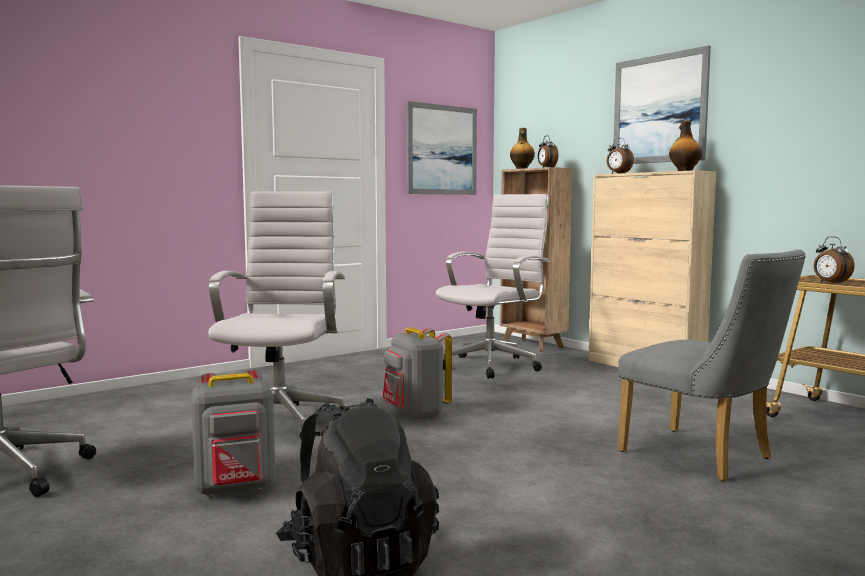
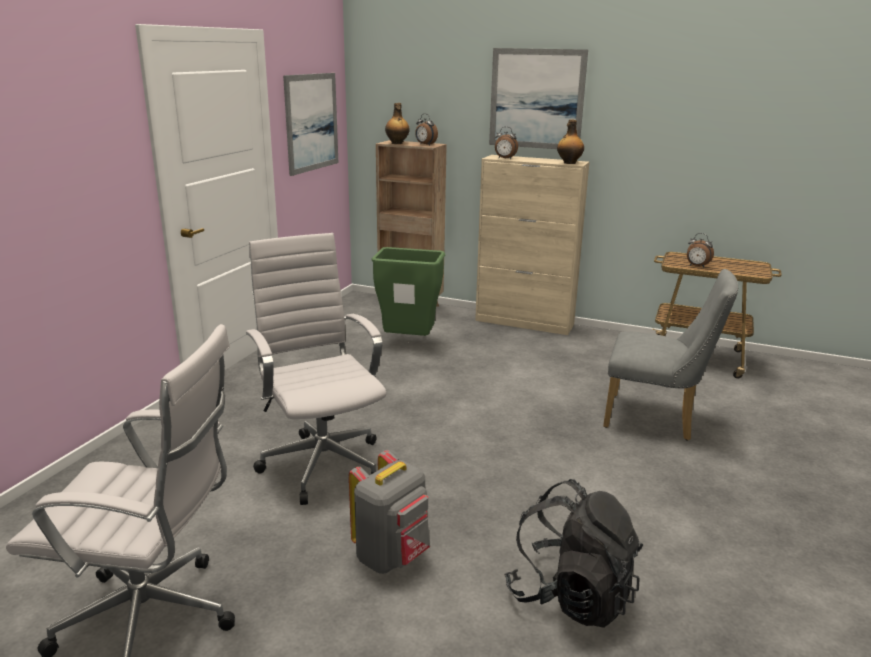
camera: 30 degrees left, 15 degrees up
(416, 414) = (422, 423): grey backpack -> none
(493, 365) = (409, 342): white office chair -> green trash can

